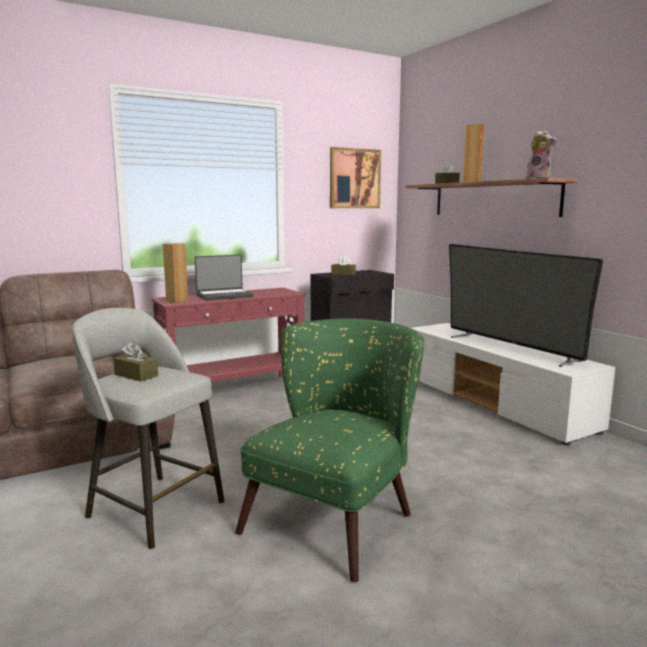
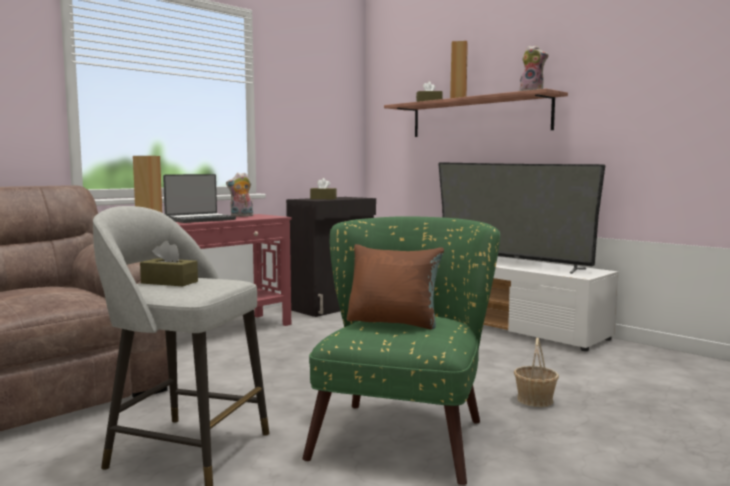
camera: 15 degrees left, 5 degrees down
(264, 291) = (241, 216): none -> plush toy
(319, 424) = (394, 322): none -> brown pillow
(354, 178) = (325, 99): picture -> none
(478, 497) = (534, 400): none -> basket

